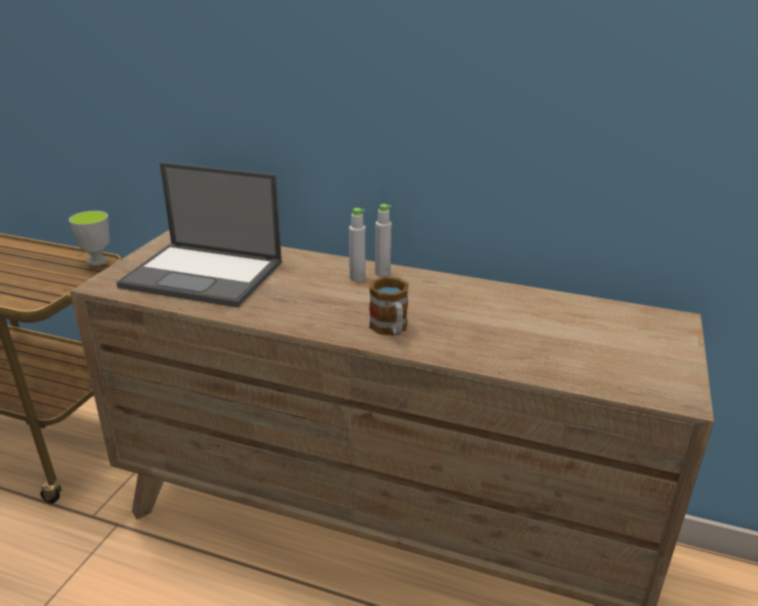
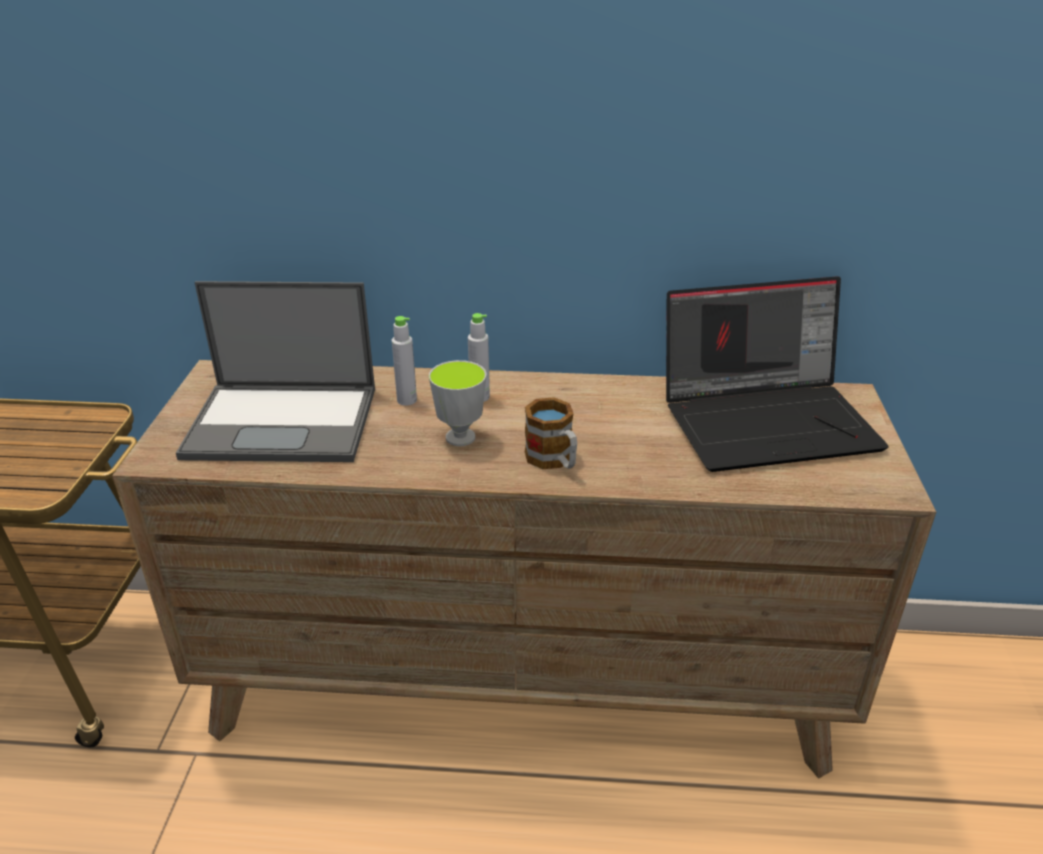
camera: 15 degrees left, 5 degrees up
(97, 261) = (100, 418): cup -> cup (460, 437)
(382, 273) = (506, 385): grey bottle -> grey bottle (407, 400)
(589, 327) = (768, 420): none -> laptop

